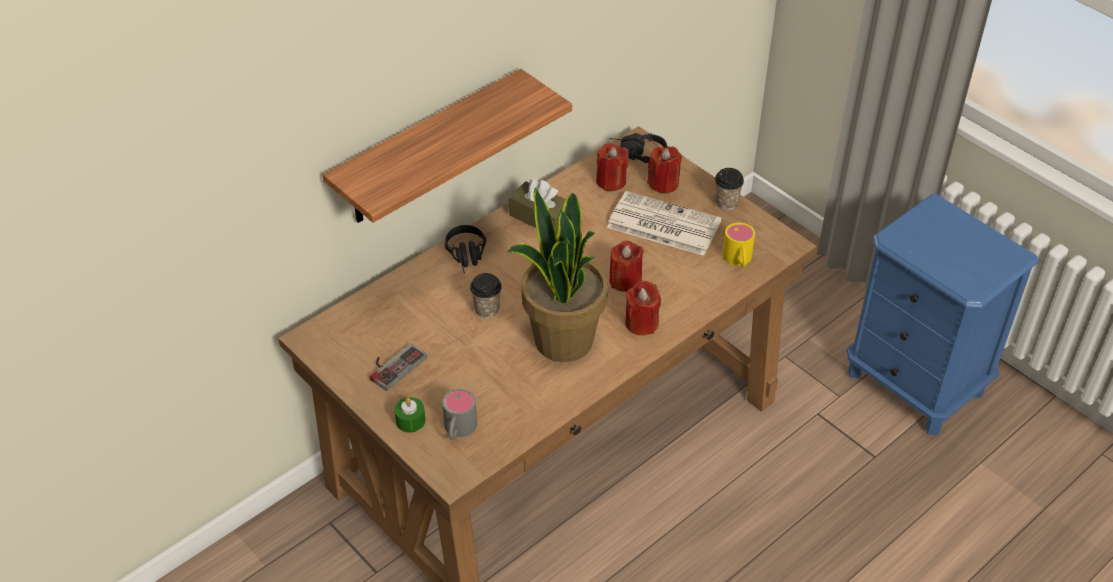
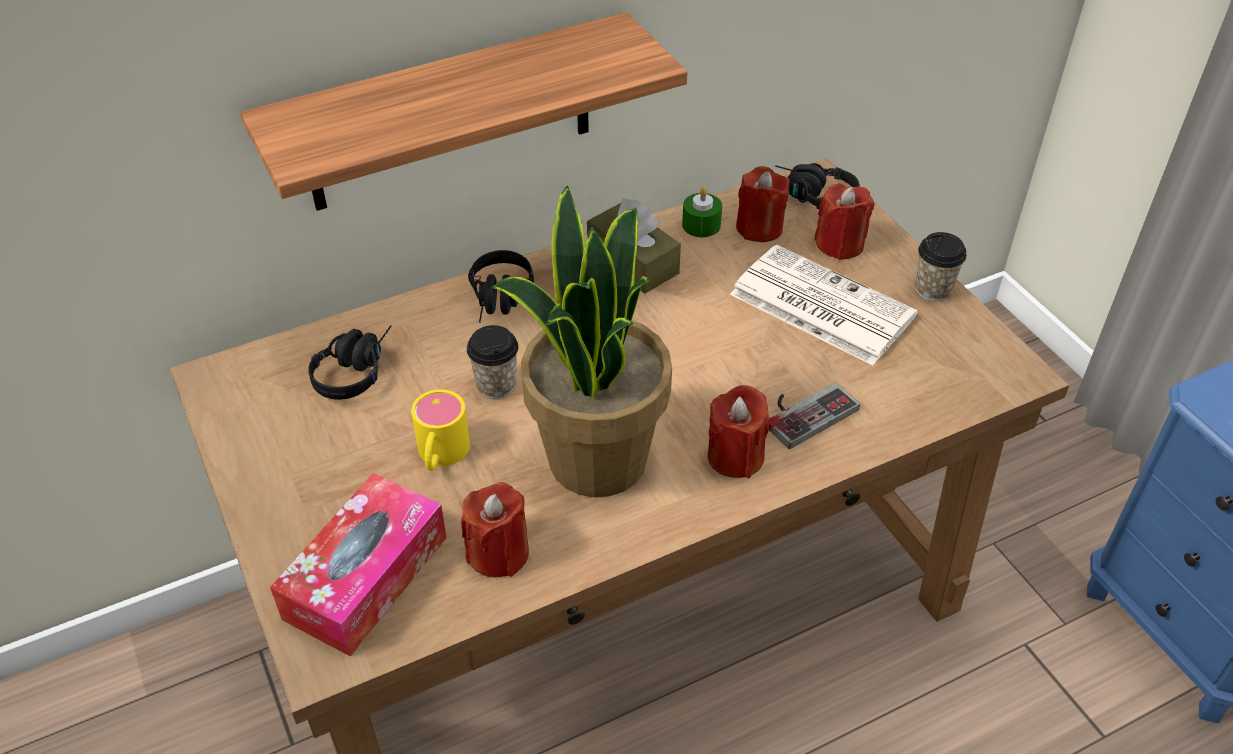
camera: 15 degrees right, 0 degrees up
(393, 365) = (315, 445): game controller -> game controller (804, 411)
(396, 316) = (355, 369): none -> black headphones
(410, 421) = (298, 543): green candle -> green candle (701, 225)
(458, 430) = (366, 577): grey mug -> tissue box
(625, 280) = (731, 381): red candle -> red candle (498, 553)
(738, 260) = (928, 384): yellow mug -> yellow mug (440, 456)

